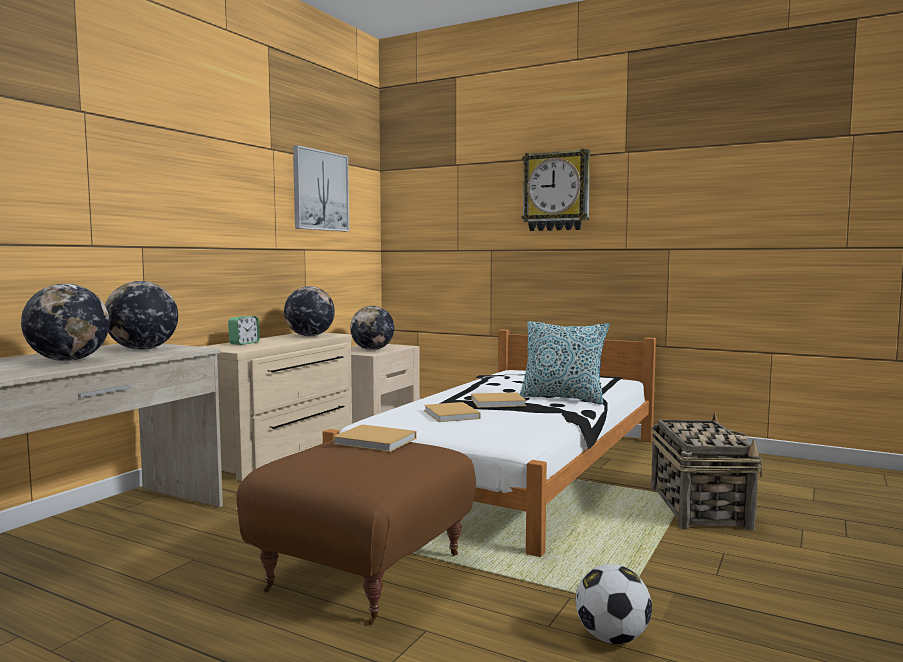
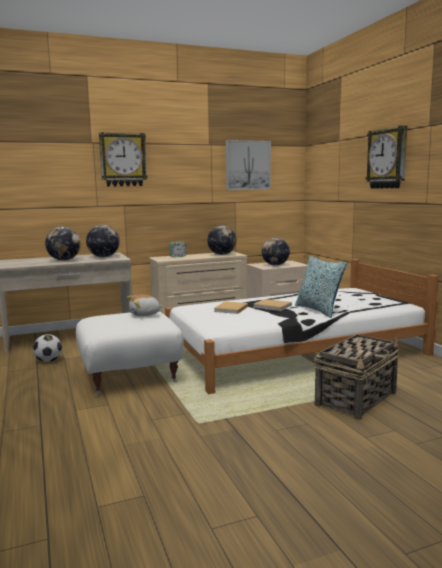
camera: 40 degrees right, 5 degrees up
(142, 155) = (123, 160): none -> wall clock
(365, 572) = (131, 377): brown ottoman -> white ottoman
(377, 441) = (145, 314): beige book -> plush toy
(612, 638) = (164, 433): football -> football (48, 361)

